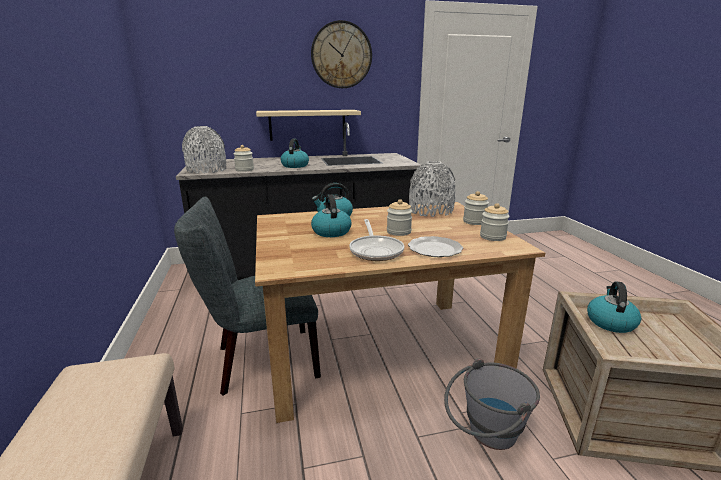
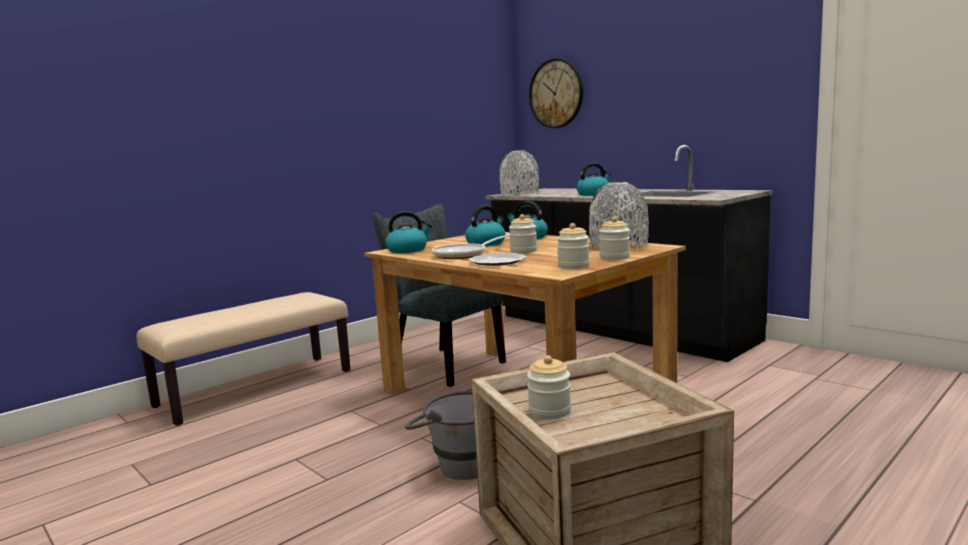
camera: 60 degrees right, 10 degrees down
(244, 170) = (542, 194): jar -> jar (549, 411)
(307, 125) = (655, 150): beige shelf -> none
(341, 55) = (698, 59): wall clock -> wall clock (556, 93)
(610, 322) = (591, 388): kettle -> kettle (408, 250)

